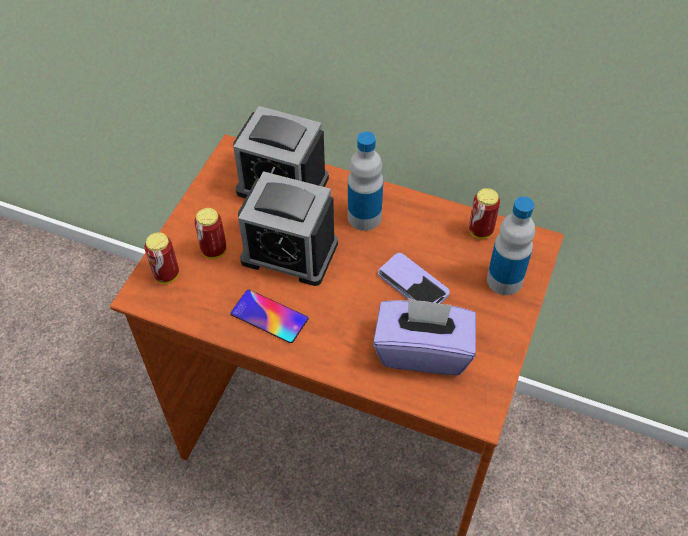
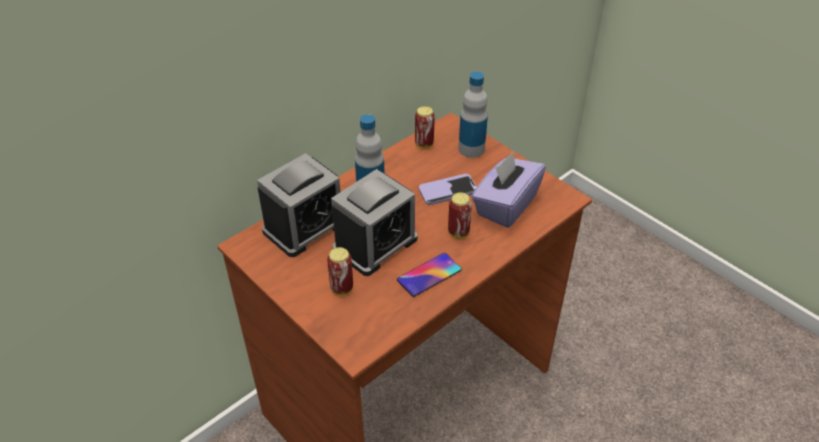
camera: 65 degrees left, 10 degrees down
(167, 275) = (346, 326): can -> can (458, 232)

